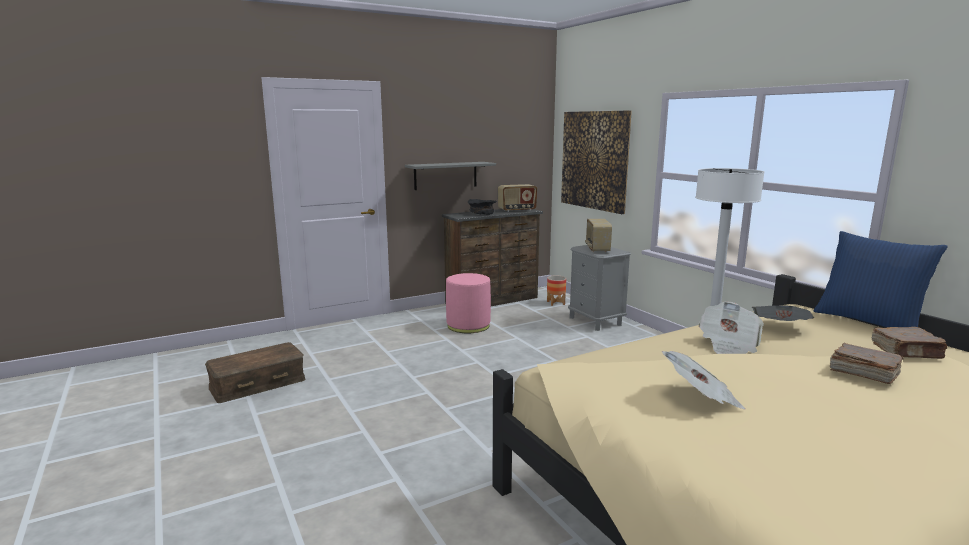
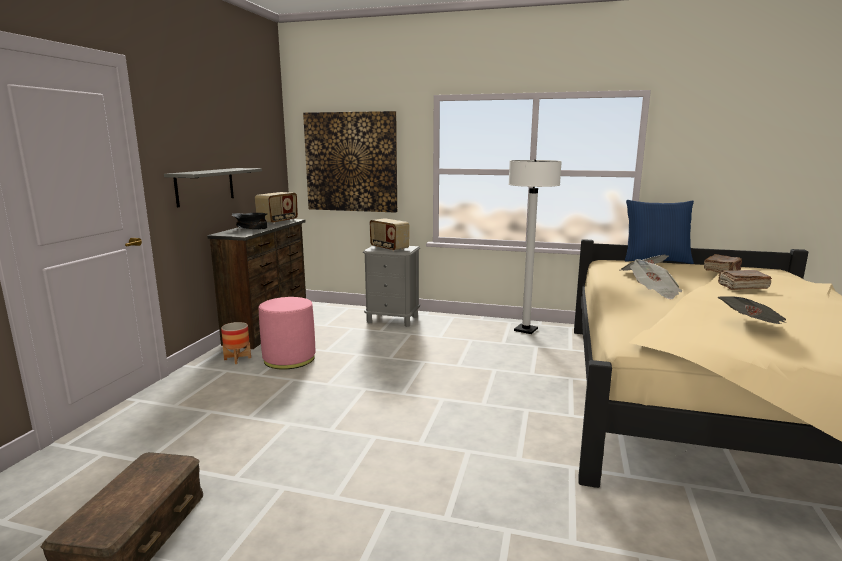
camera: 45 degrees left, 0 degrees up
(556, 303) = (332, 313): planter -> planter (237, 359)

